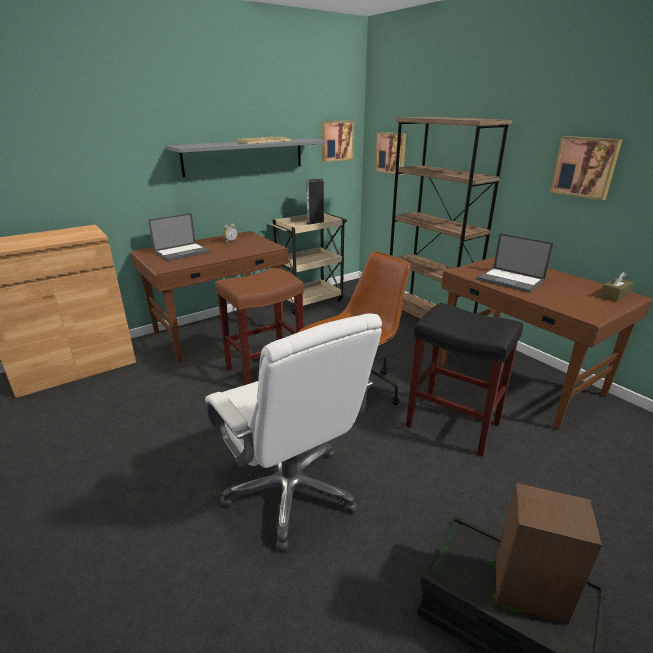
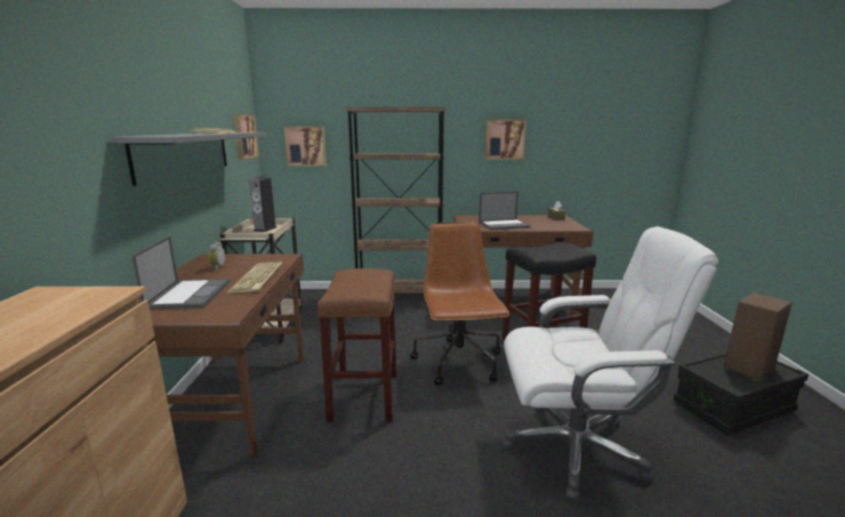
camera: 55 degrees left, 10 degrees down
(224, 255) = (258, 278): none -> keyboard

